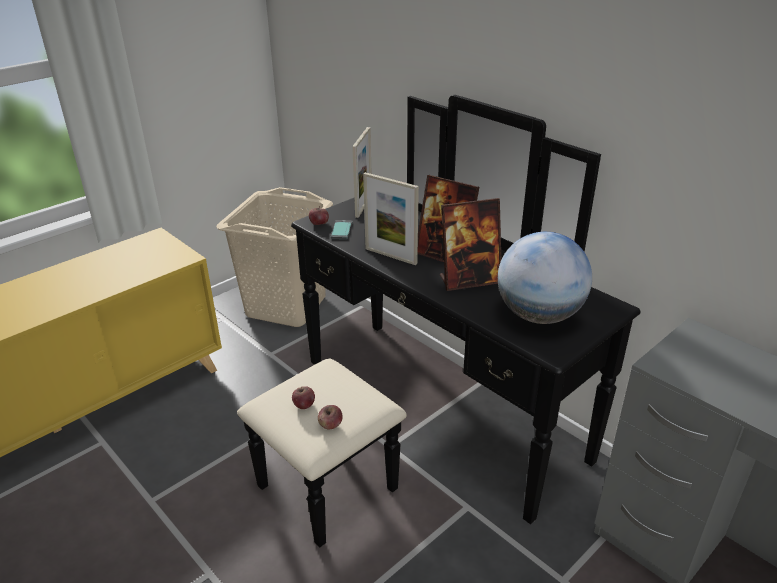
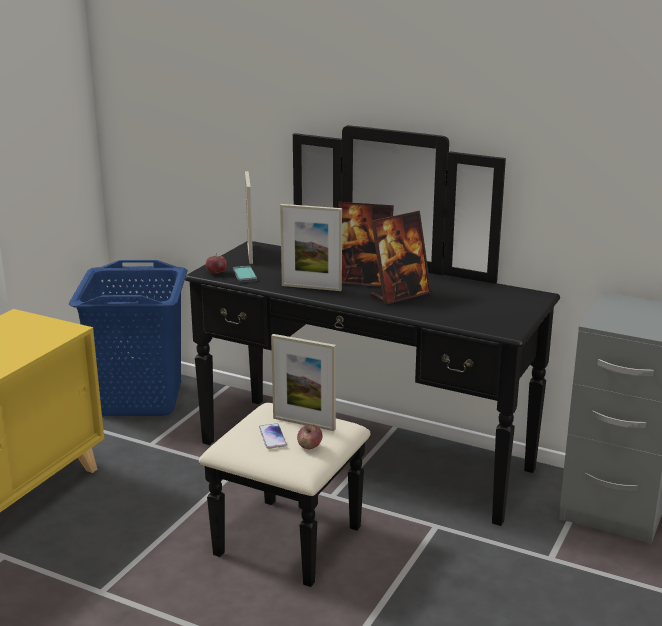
camera: 20 degrees left, 10 degrees down
(285, 306) = (139, 399): beige laundry basket -> blue laundry basket
(304, 405) = (272, 437): apple -> phone
(341, 395) = (304, 423): none -> picture frame
(539, 315) = (479, 309): globe -> none

